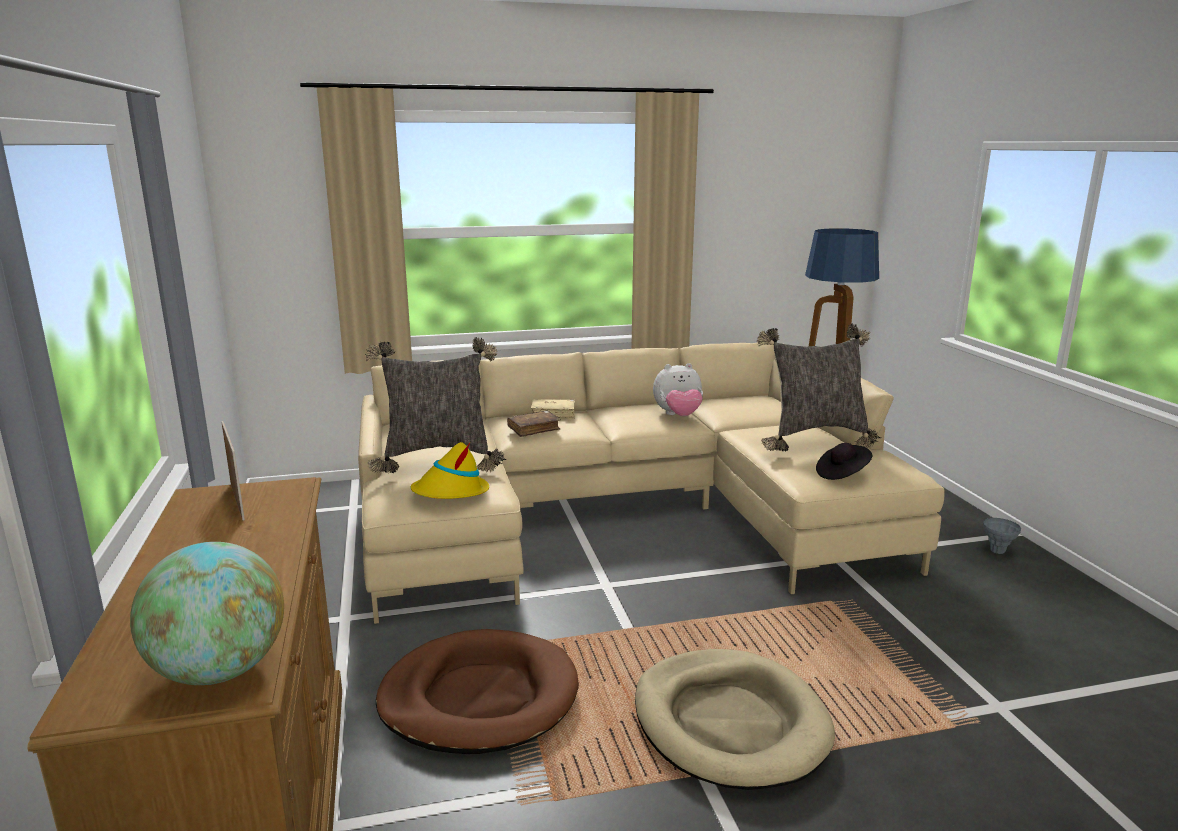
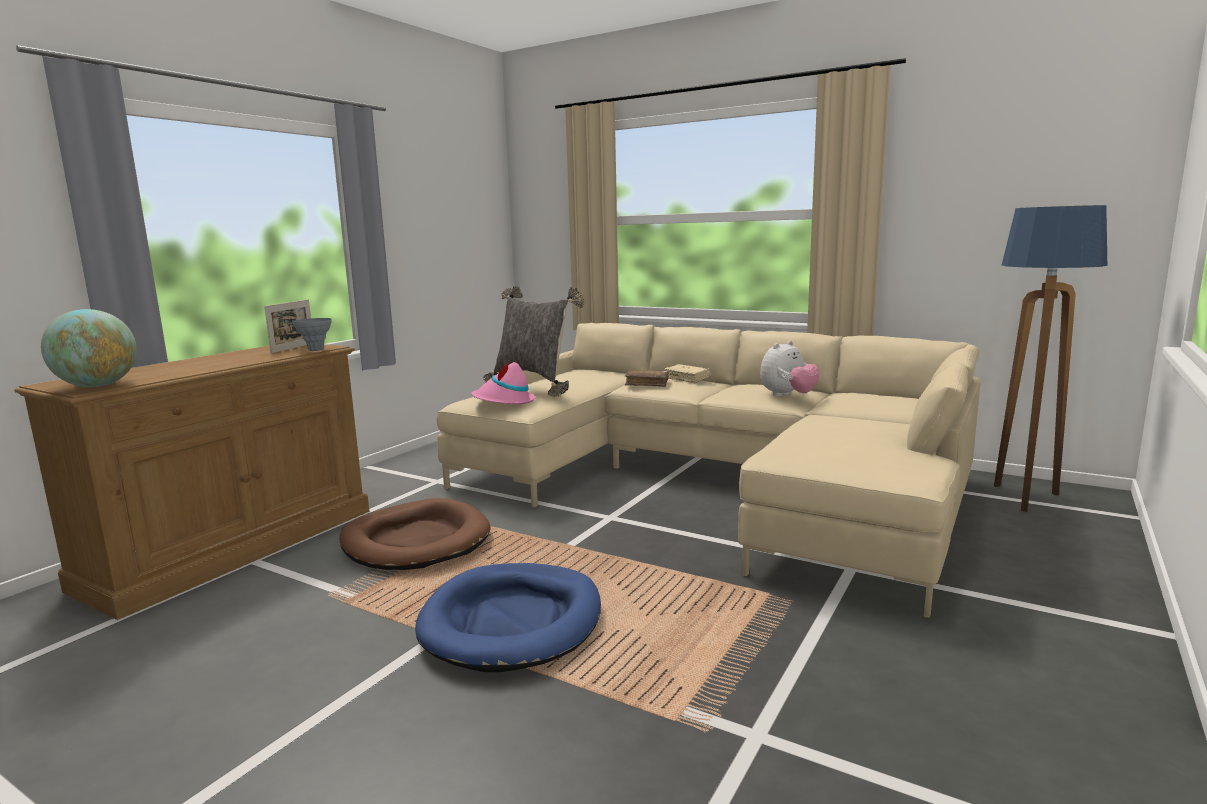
camera: 45 degrees right, 5 degrees down
(450, 492) = (504, 401): yellow hat -> pink hat
(678, 416) = (787, 396): plush toy -> plush toy turned 75 degrees counterclockwise
(729, 723) = (512, 621): beige dog bed -> blue dog bed
(812, 445) = (857, 435): pillow -> none
(842, 474) = (822, 457): black hat -> none
(997, 551) = (1089, 637): grey vase -> grey vase (315, 350)

